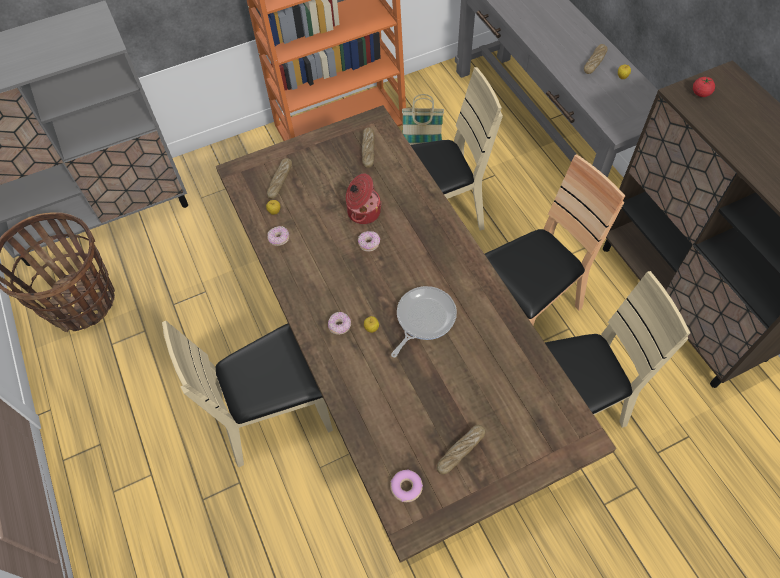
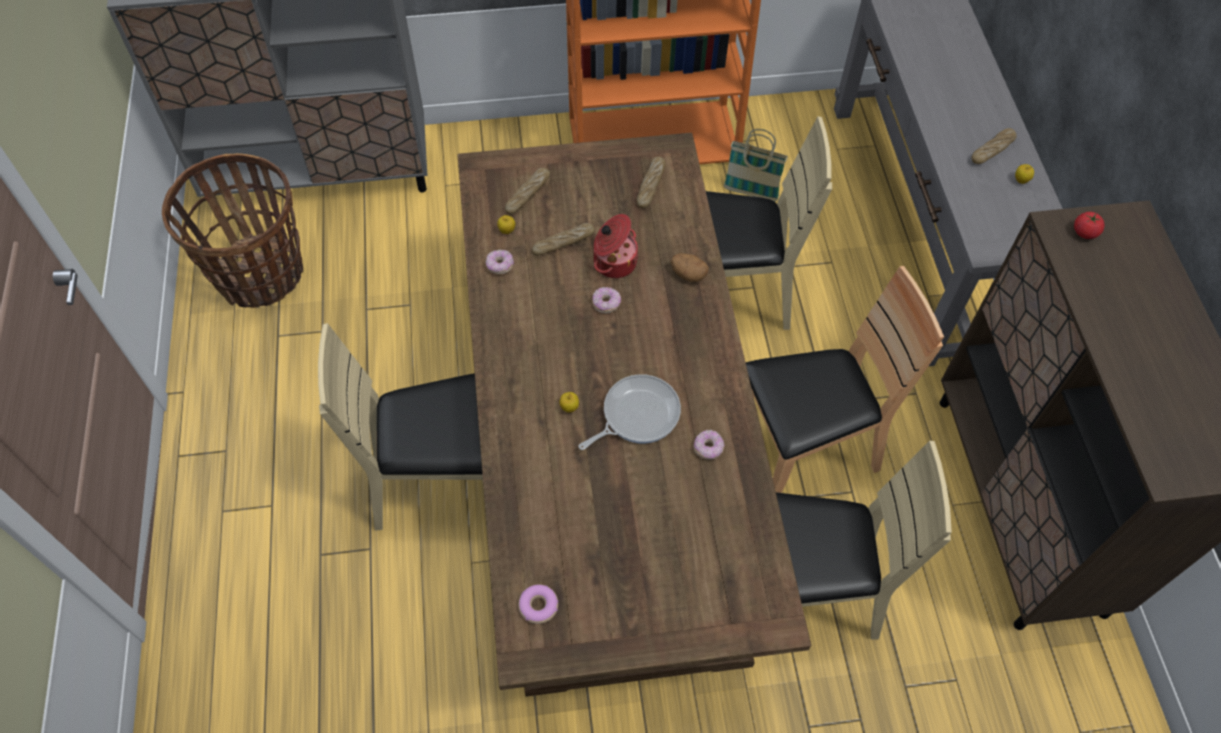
camera: 15 degrees right, 0 degrees up
(340, 326) = (533, 393): donut -> donut (708, 448)
(420, 205) = (688, 274): none -> potato
(460, 451) = (619, 586): bread -> bread (563, 243)

